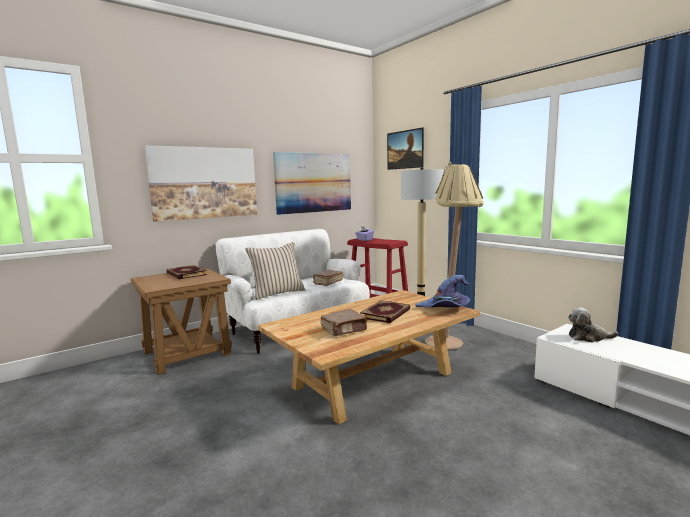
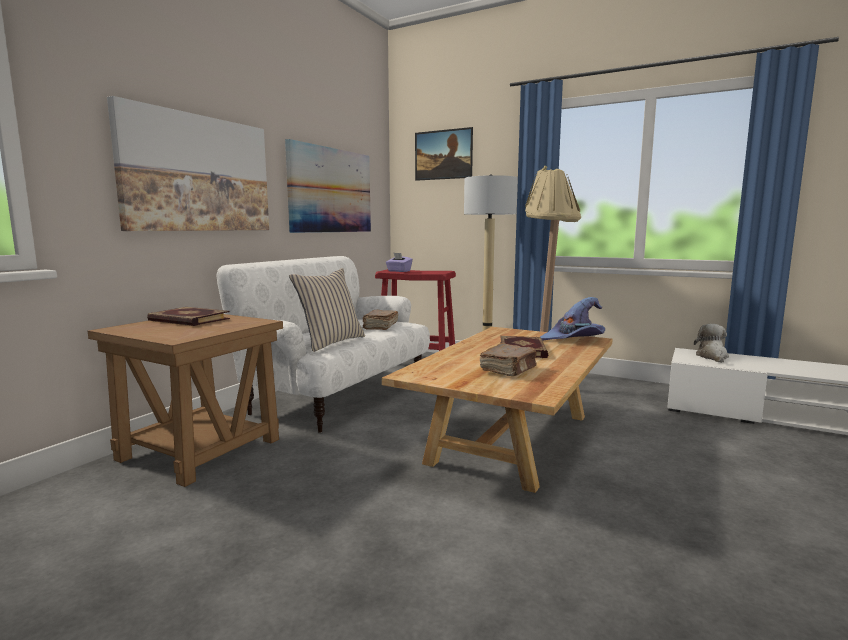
camera: 25 degrees left, 0 degrees up
(588, 337) = (712, 357): plush toy -> plush toy turned 120 degrees clockwise

